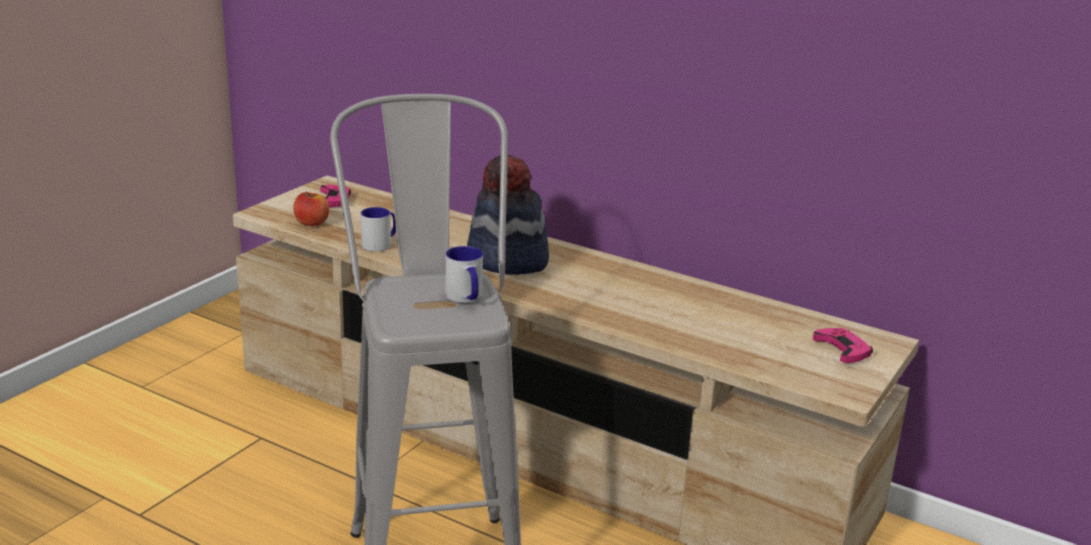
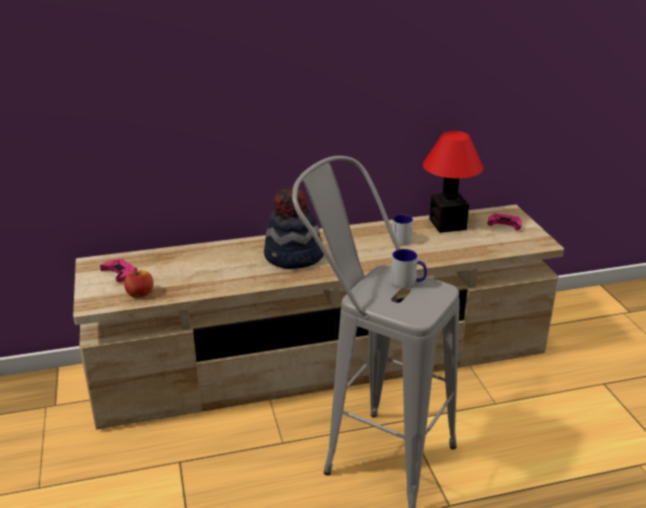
camera: 45 degrees left, 5 degrees up
(380, 244) = (209, 284): mug -> mug (400, 238)
(760, 314) = (447, 224): none -> table lamp

